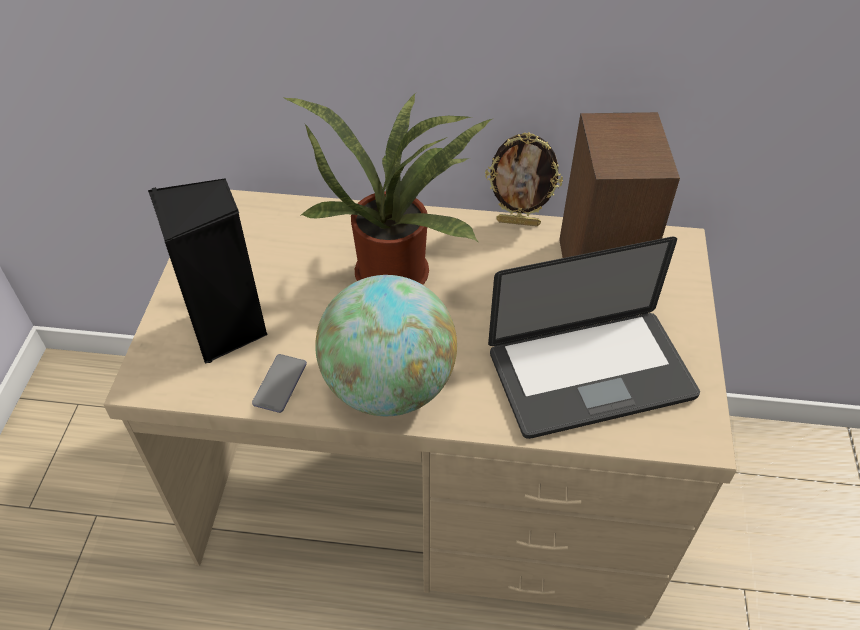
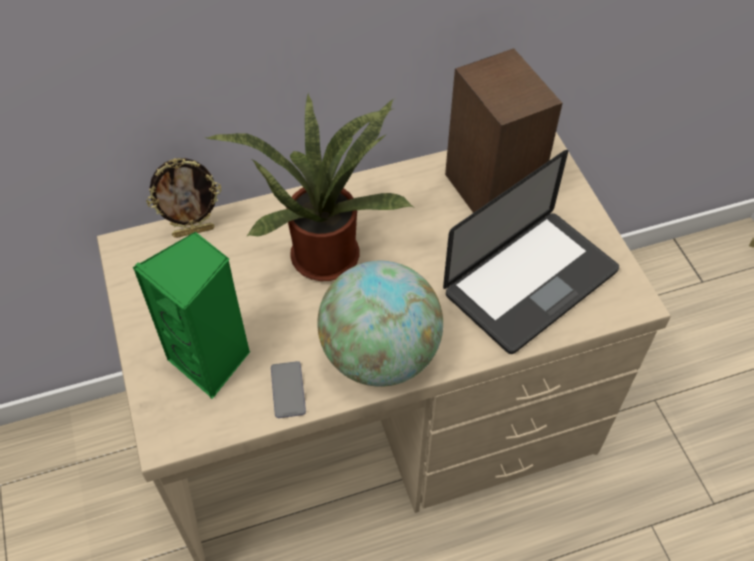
camera: 25 degrees left, 5 degrees up
(229, 329) = (212, 360): black speaker -> green speaker
(518, 222) = (403, 170): picture frame -> picture frame (194, 231)

